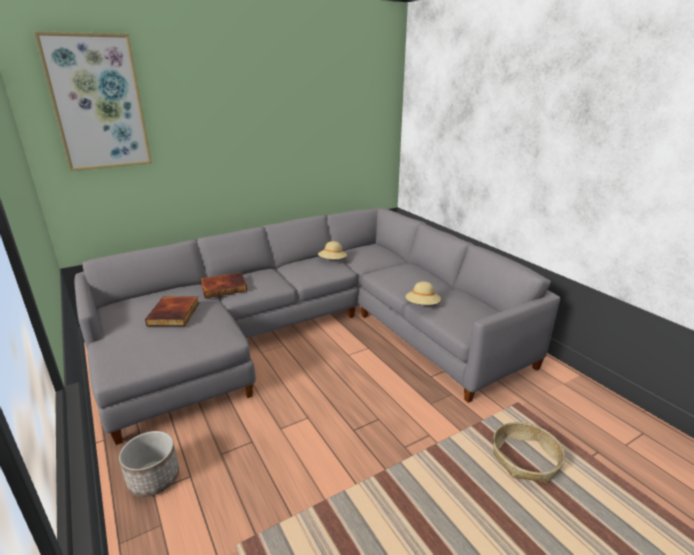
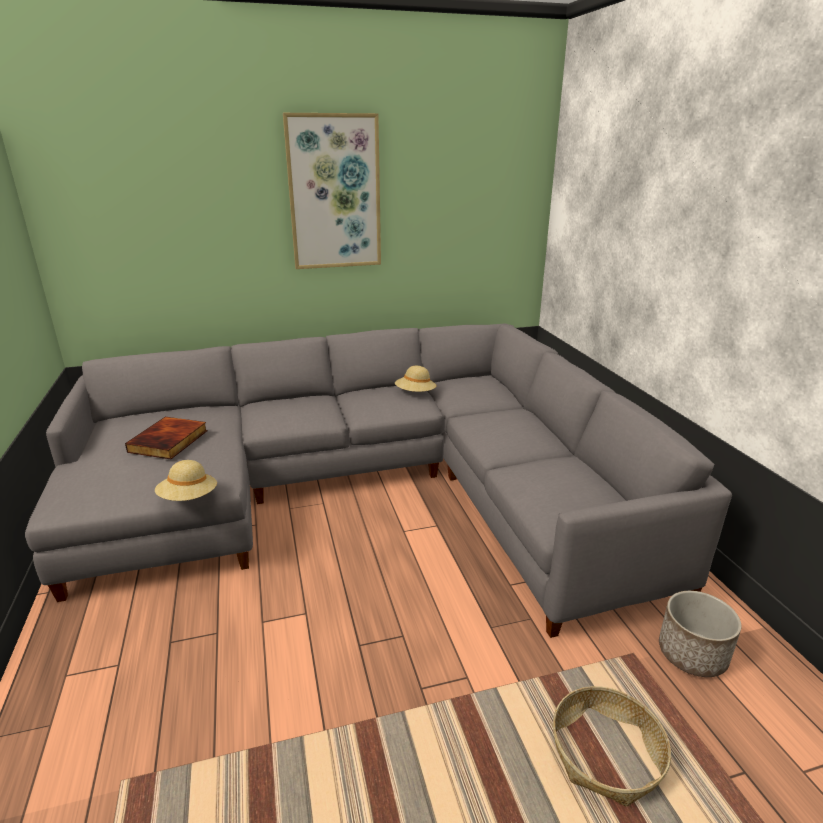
camera: 15 degrees right, 0 degrees up
(98, 103) = (113, 160): picture -> picture (334, 193)
(154, 478) = (76, 658): planter -> planter (692, 654)
(224, 287) = (252, 413): book -> none
(422, 305) = (510, 475): beige hat -> beige hat (188, 498)

